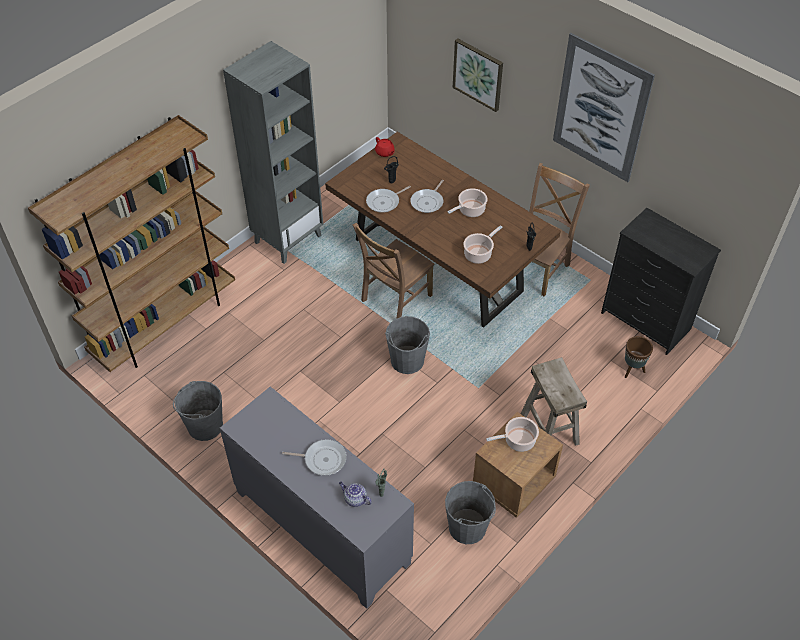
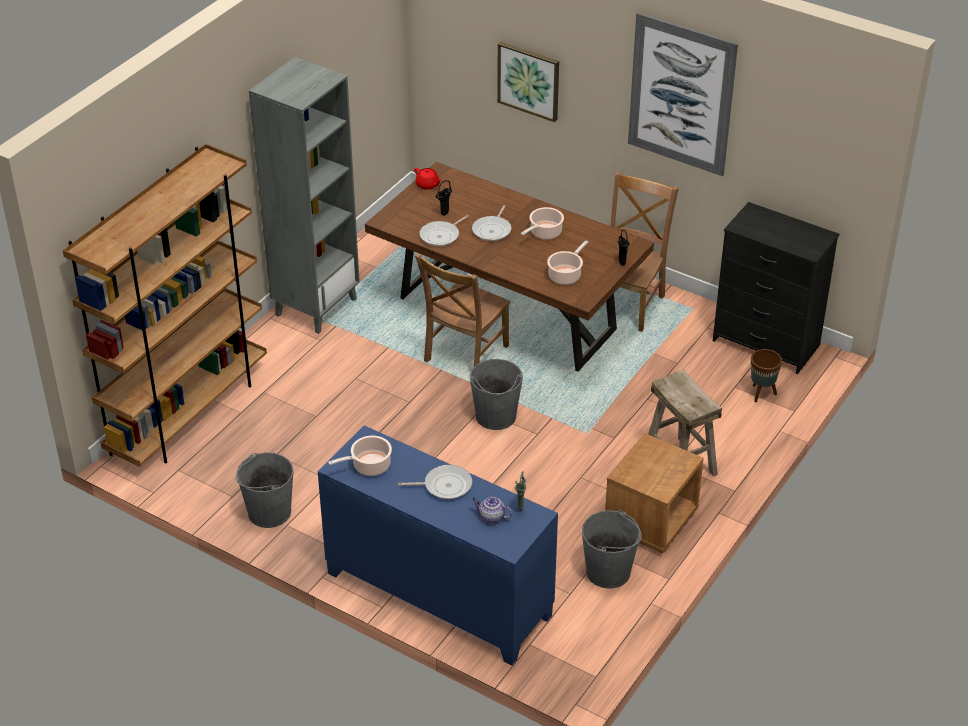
camera: 10 degrees left, 10 degrees down
(321, 528) = (437, 595): grey cabinet -> blue cabinet
(517, 441) = (652, 460): cooking pot -> cooking pot (369, 466)

